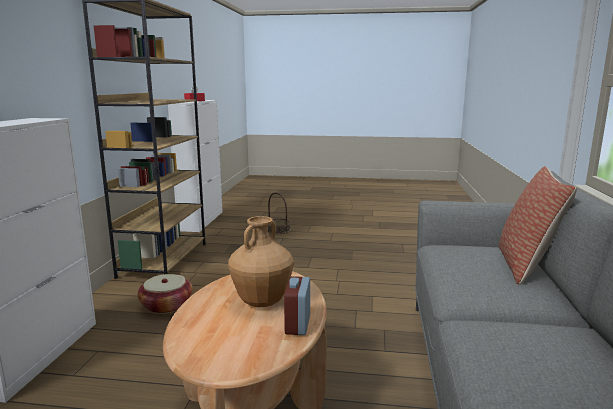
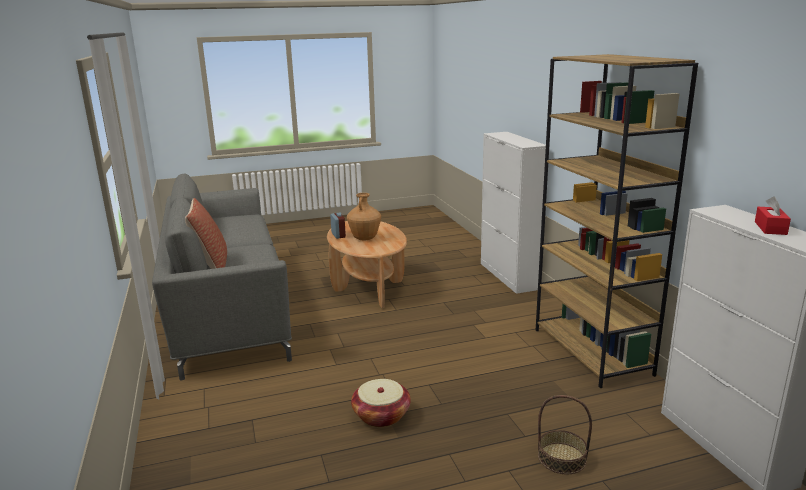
camera: 155 degrees right, 5 degrees up
(166, 305) = (495, 313): basket -> basket (381, 415)

